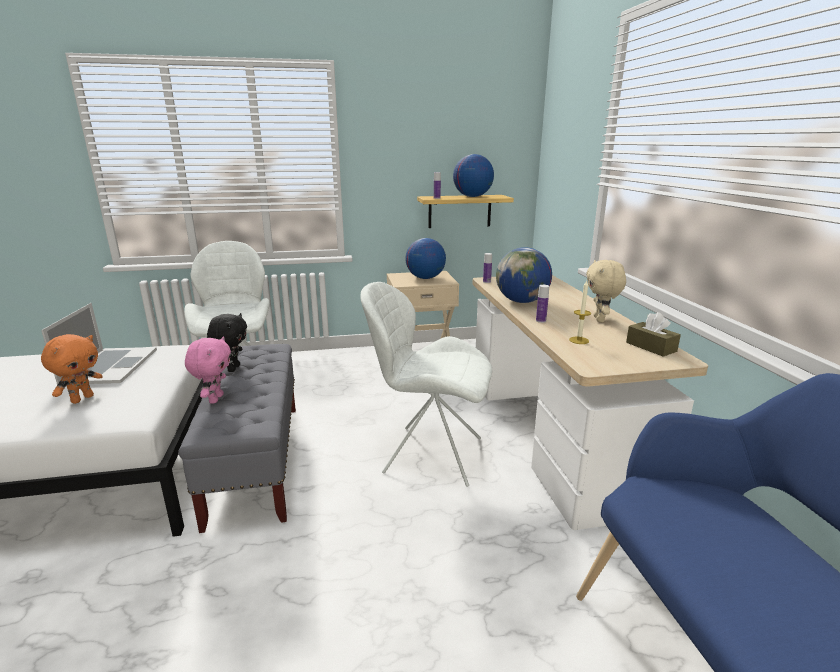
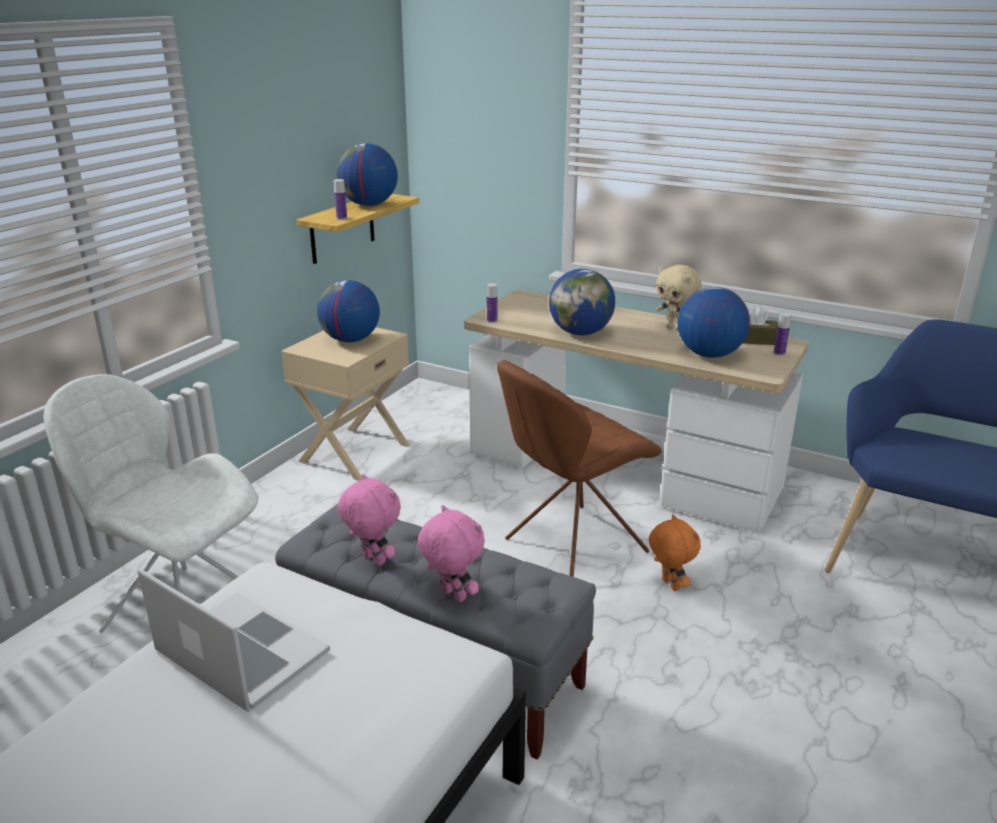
camera: 50 degrees left, 5 degrees up
(82, 399) = (339, 694): orange plush toy -> orange plush toy (669, 585)
(233, 368) = (372, 560): black plush toy -> pink plush toy
(429, 454) = (571, 547): white chair -> brown chair
(541, 321) = (644, 347): bottle -> bottle (779, 353)
(579, 340) = (709, 354): candle -> globe

